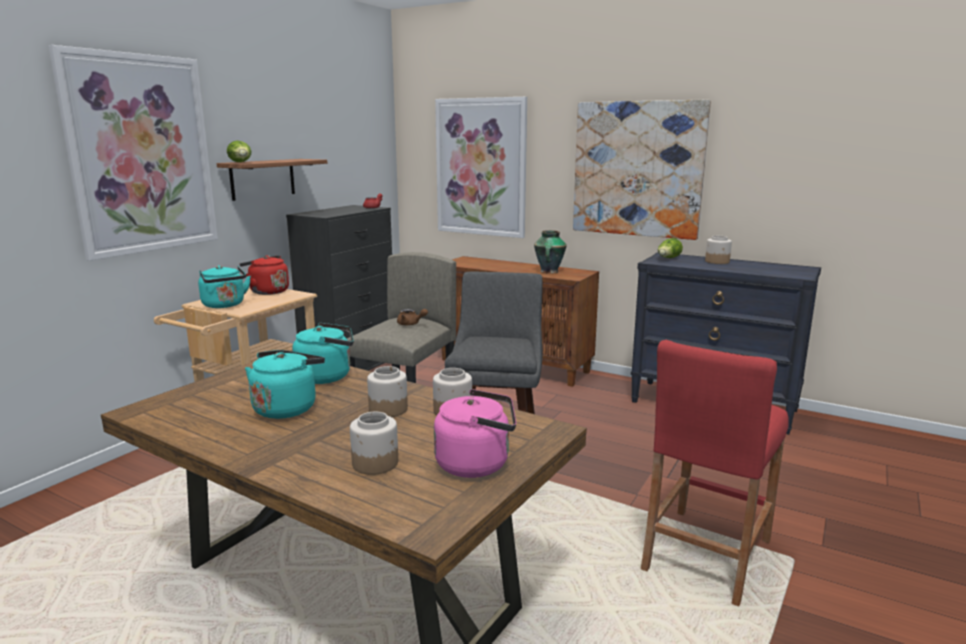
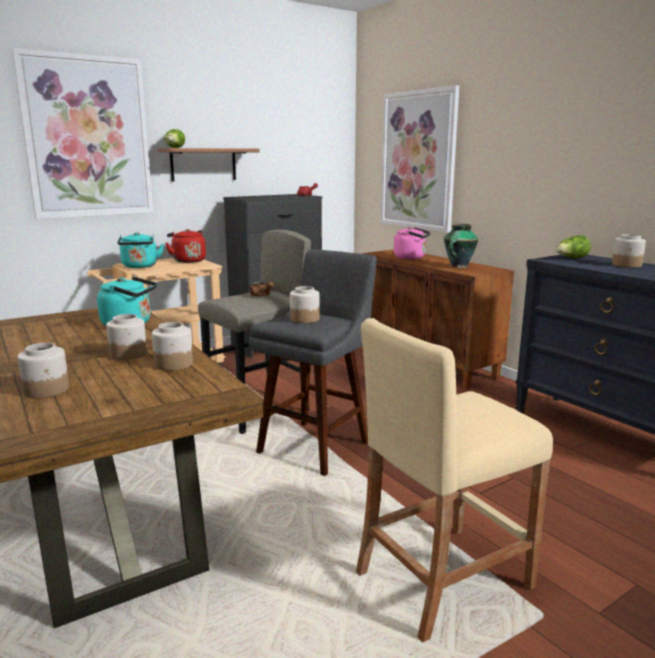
camera: 25 degrees right, 0 degrees up
(287, 408) = (62, 341): turquoise kettle -> none
(477, 464) = (117, 407): pink kettle -> pink kettle (411, 258)
(491, 344) = (304, 319): none -> jar
(637, 169) = (558, 158): picture -> none
(706, 554) = (442, 579): red stool -> beige stool

